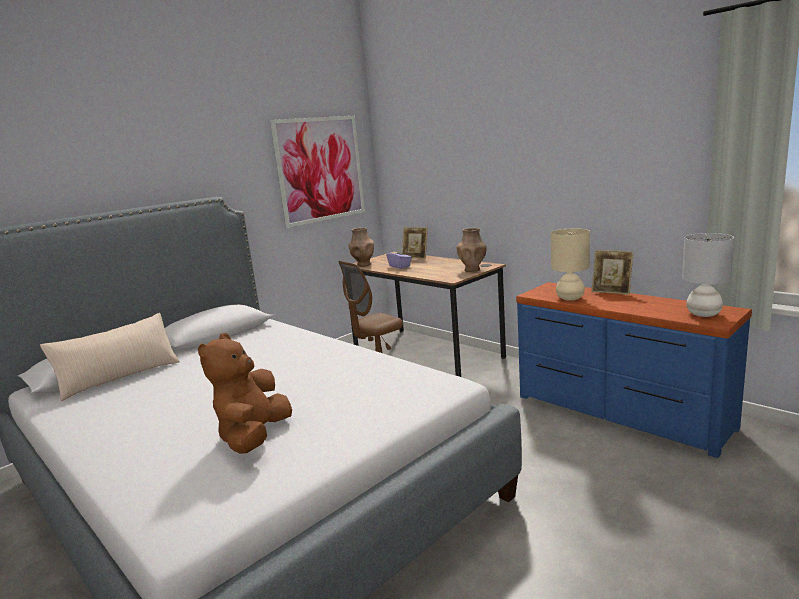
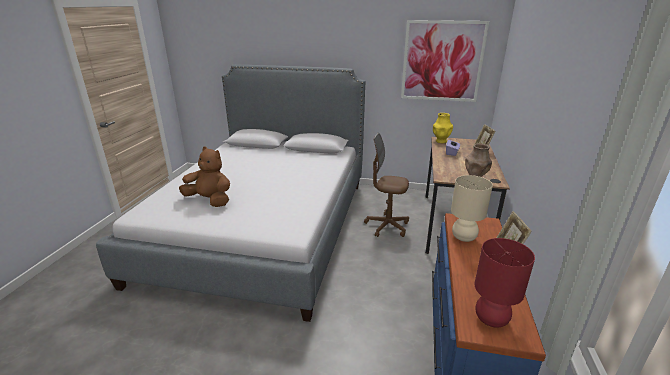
camera: 55 degrees right, 10 degrees up
(119, 377) = (254, 149): beige pillow -> none
(254, 437) = (210, 200): brown plush toy -> brown plush toy turned 45 degrees clockwise
(363, 265) = (441, 141): brown vase -> yellow vase
(704, 314) = (491, 319): grey table lamp -> red table lamp

